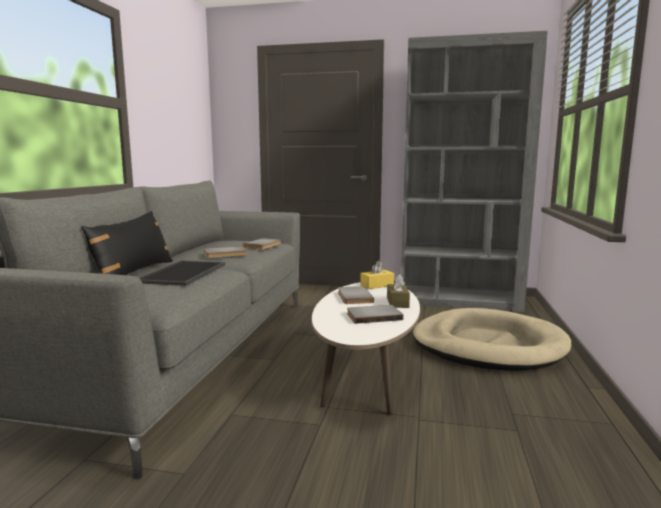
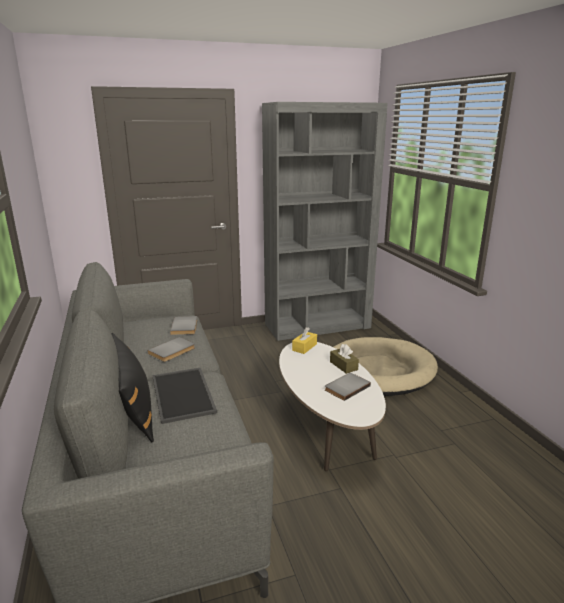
camera: 30 degrees left, 10 degrees up
(353, 297) = (305, 368): grey book -> none

